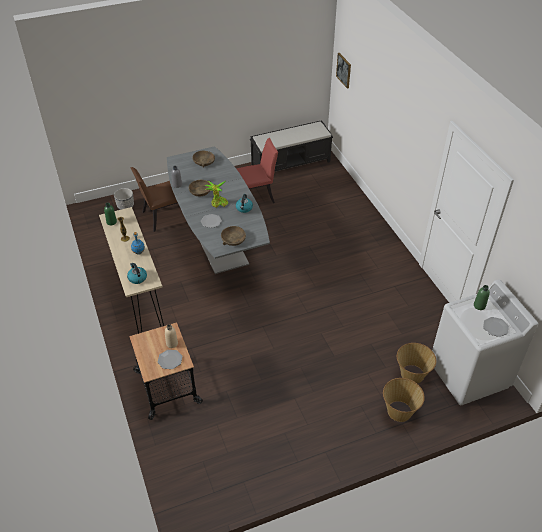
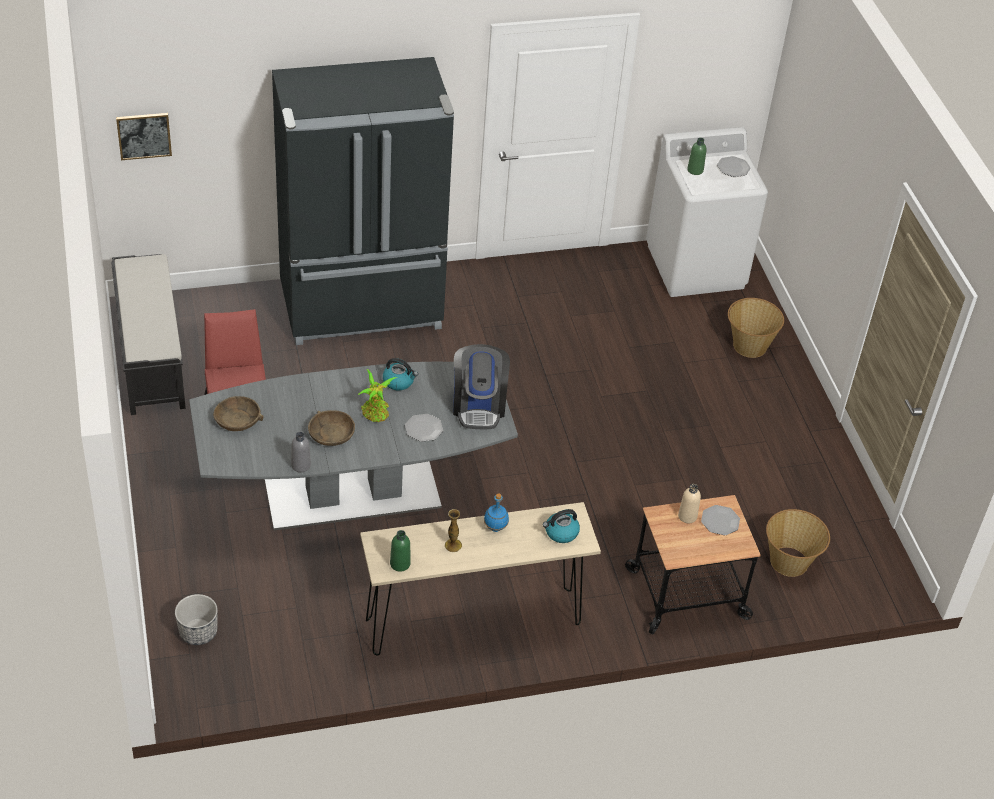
camera: 85 degrees left, 0 degrees up
(162, 216) = (255, 571): brown chair -> none
(233, 239) = (479, 406): brown bowl -> coffee machine
(355, 225) = (362, 307): none -> black fridge
(412, 374) = (690, 319): basket -> basket (789, 562)

